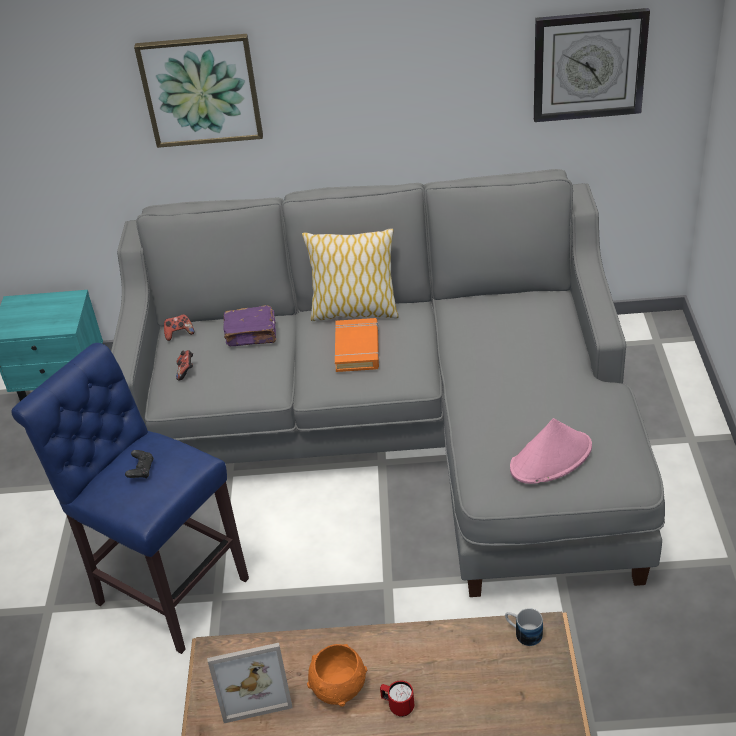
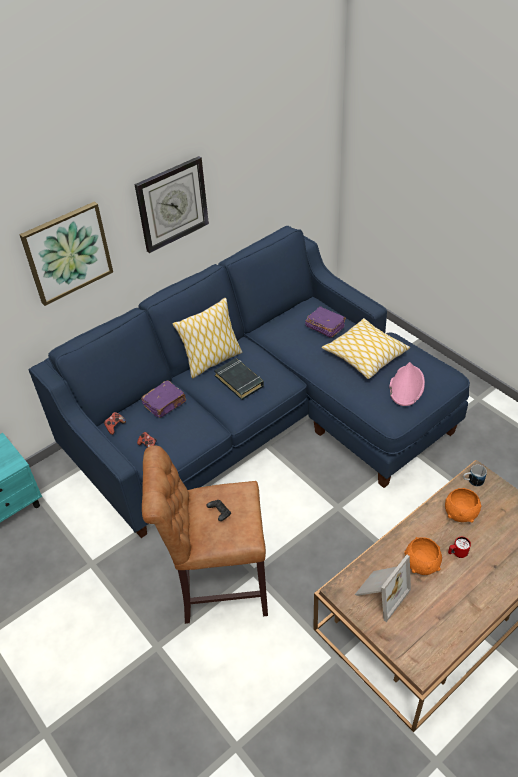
camera: 40 degrees left, 5 degrees up
(166, 588) = (218, 586): blue stool -> brown stool
(357, 349) = (239, 381): orange book -> black book
(405, 429) = (260, 419): grey sofa -> blue sofa
(458, 663) = (460, 514): none -> orange bowl
(529, 333) = (324, 327): none -> purple book
(541, 392) = (365, 355): none -> pillow
(589, 65) = (285, 157): wall clock -> wall clock (172, 204)

